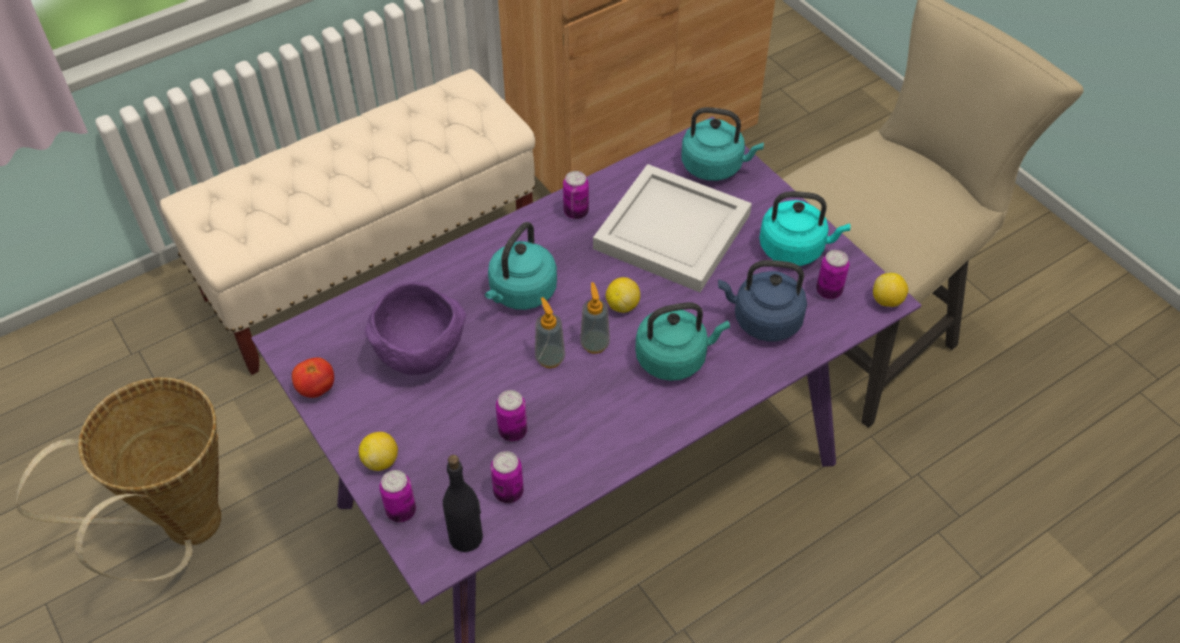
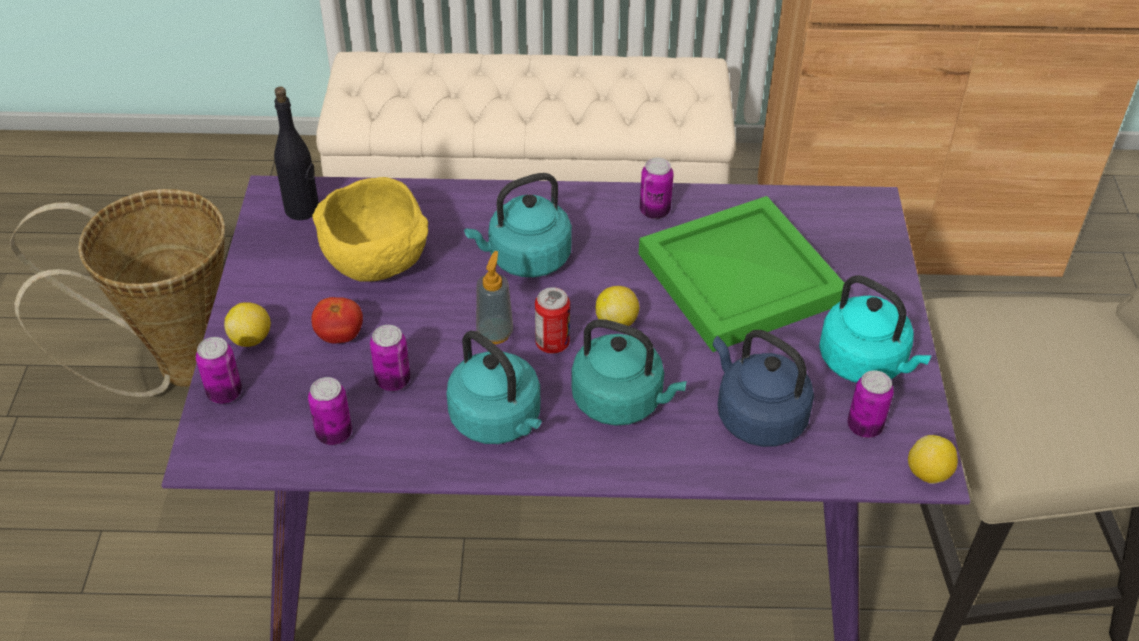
camera: 35 degrees right, 5 degrees down
(316, 389) = (260, 246): tomato -> tomato (340, 336)
(421, 353) = (379, 264): purple bowl -> yellow bowl
(466, 537) = (257, 451): black bottle -> black bottle (302, 209)
(594, 344) = (552, 343): soap dispenser -> can
(671, 229) = (740, 276): white tray -> green tray
(715, 166) = (851, 237): turquoise kettle -> turquoise kettle (498, 421)

